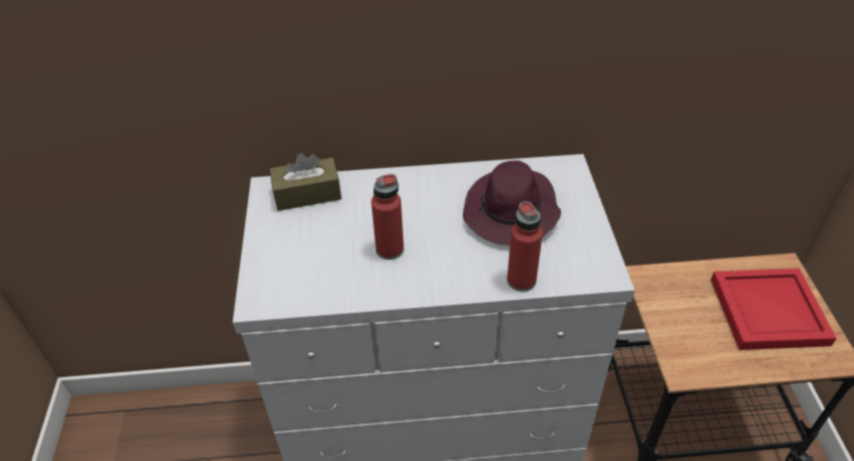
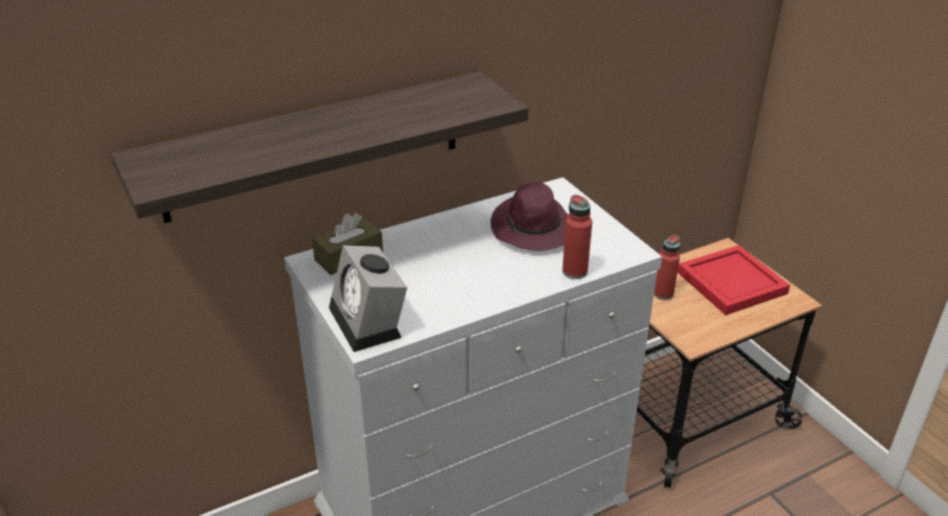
camera: 25 degrees left, 10 degrees down
(277, 278) = (369, 322): none -> alarm clock
(285, 74) = (314, 146): none -> shelf
(389, 249) = (453, 278): red bottle -> red bottle (663, 294)

